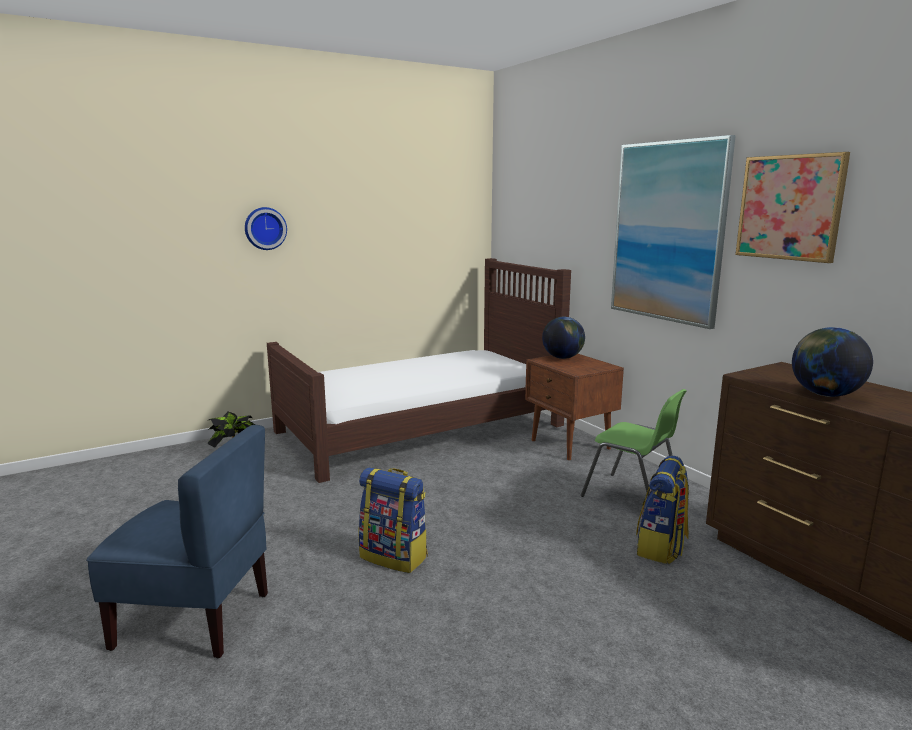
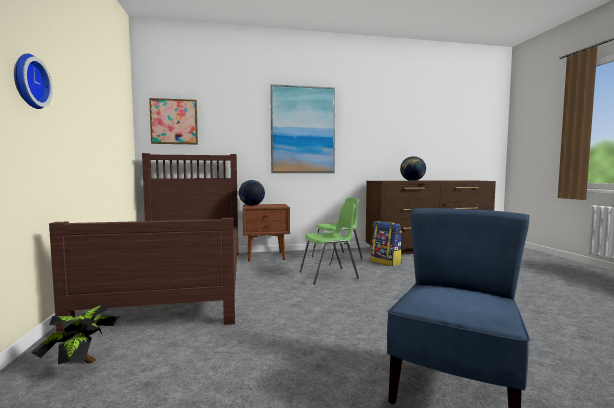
camera: 70 degrees left, 10 degrees down
(395, 556) = (375, 309): backpack -> none
(519, 505) = (329, 275): none -> green chair
(790, 207) = (361, 119): picture -> picture (174, 122)

